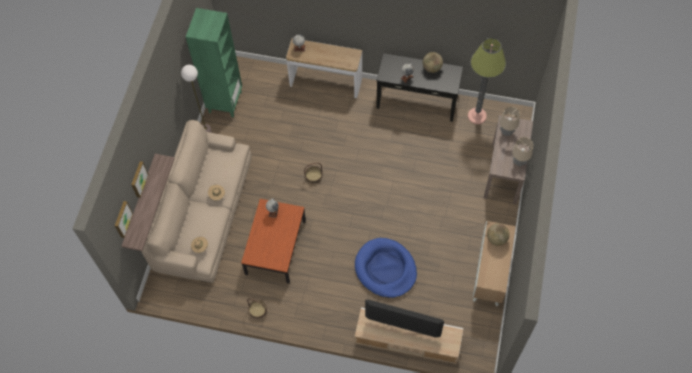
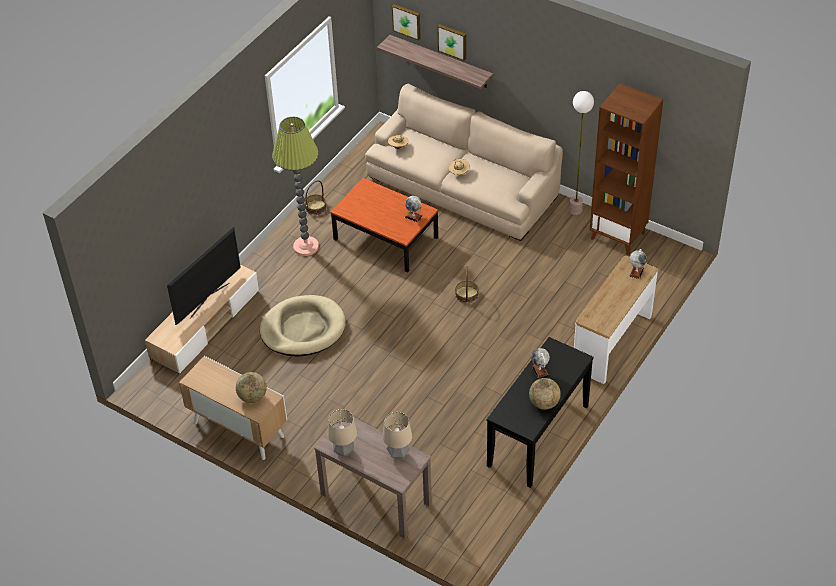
camera: 110 degrees right, 15 degrees down
(225, 102) = (618, 236): green bookcase -> brown bookcase
(385, 269) = (303, 329): blue dog bed -> beige dog bed
(477, 116) = (483, 499): floor lamp -> floor lamp (306, 246)

